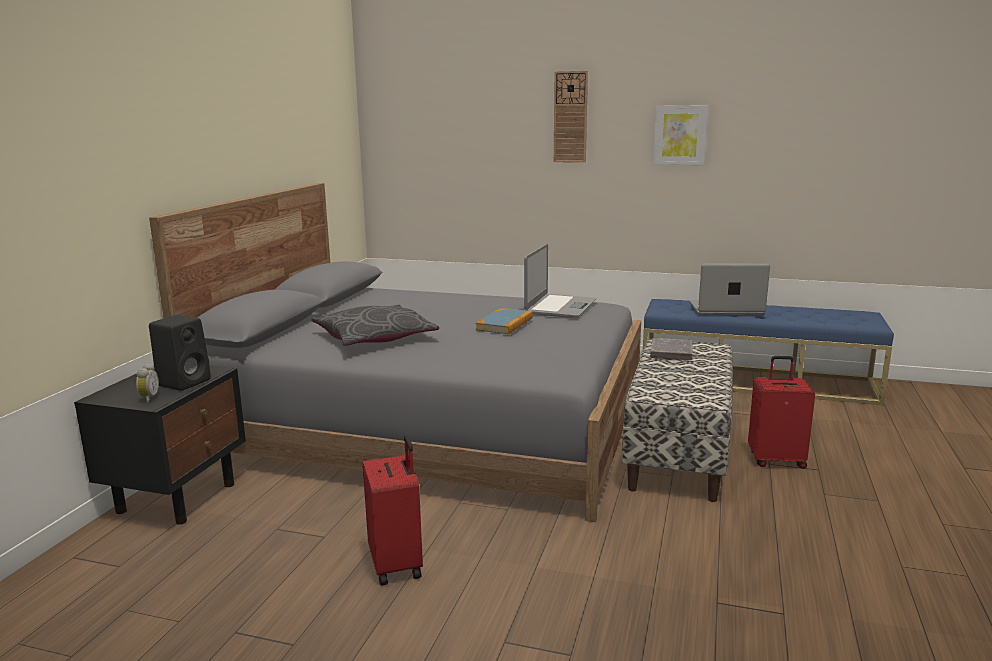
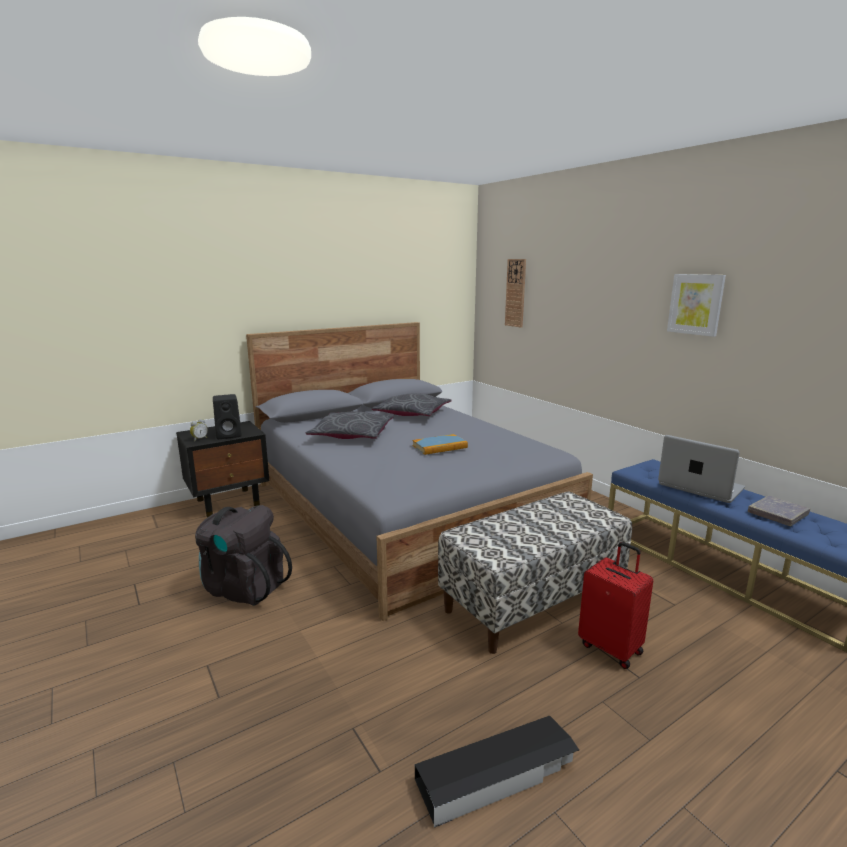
camera: 40 degrees right, 0 degrees up
(385, 303) = (412, 413): none -> grey pillow
(397, 565) = (243, 587): red suitcase -> black backpack
(560, 307) = (511, 444): laptop -> none
(570, 117) = (605, 282): wall clock -> wall clock (515, 293)
(671, 353) = (558, 509): grey book -> grey book (778, 514)
(845, 568) = (497, 774): none -> black storage box

